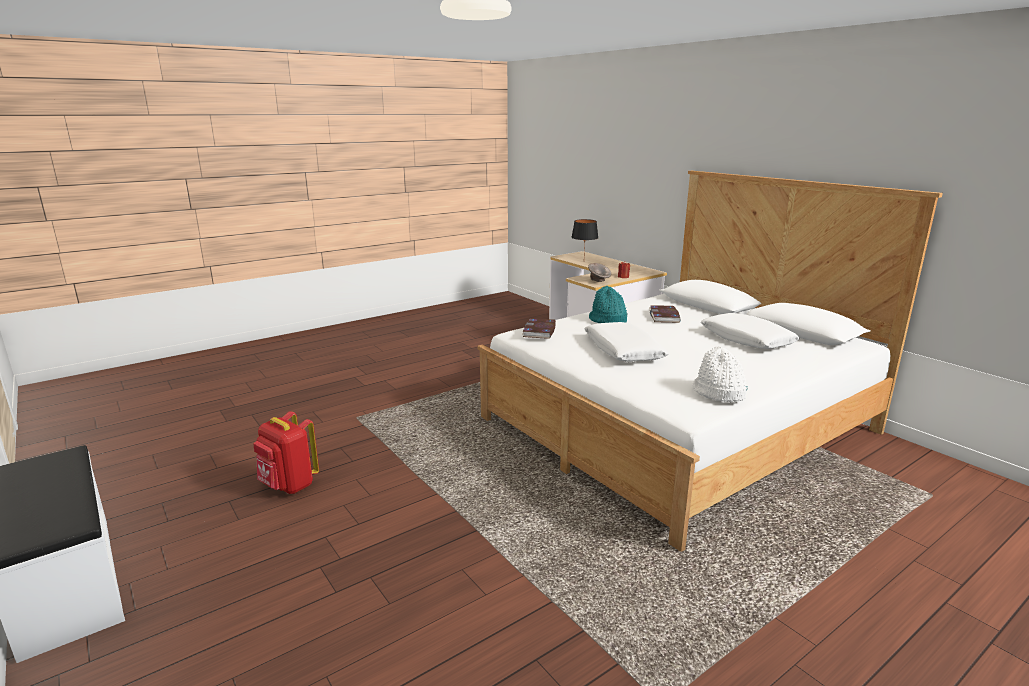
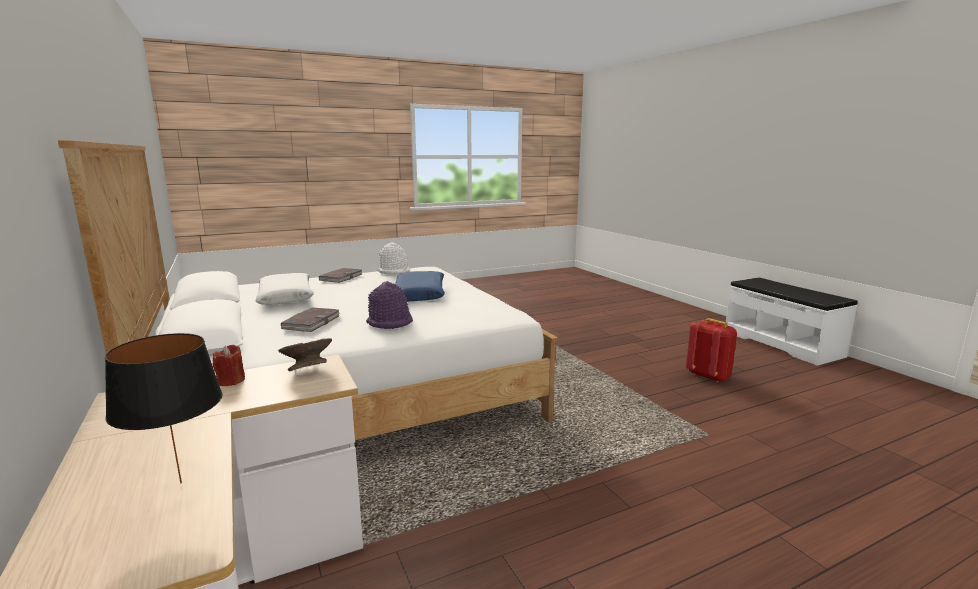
camera: 170 degrees left, 5 degrees down
(539, 331) = (486, 310): book -> book (341, 277)
(607, 320) = (390, 322): turquoise hat -> purple hat
(623, 351) = (419, 295): white pillow -> blue pillow

